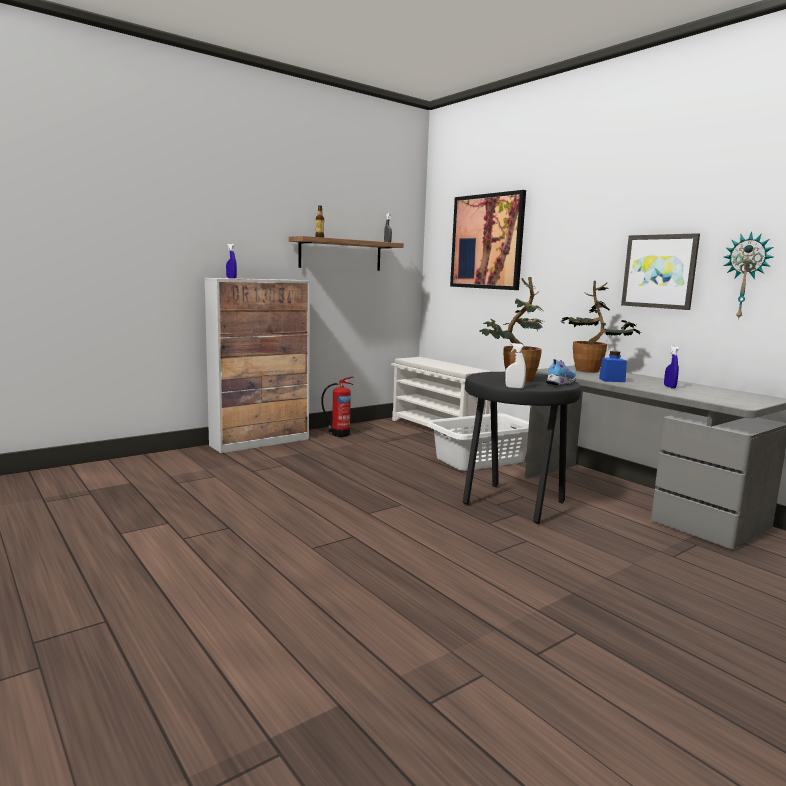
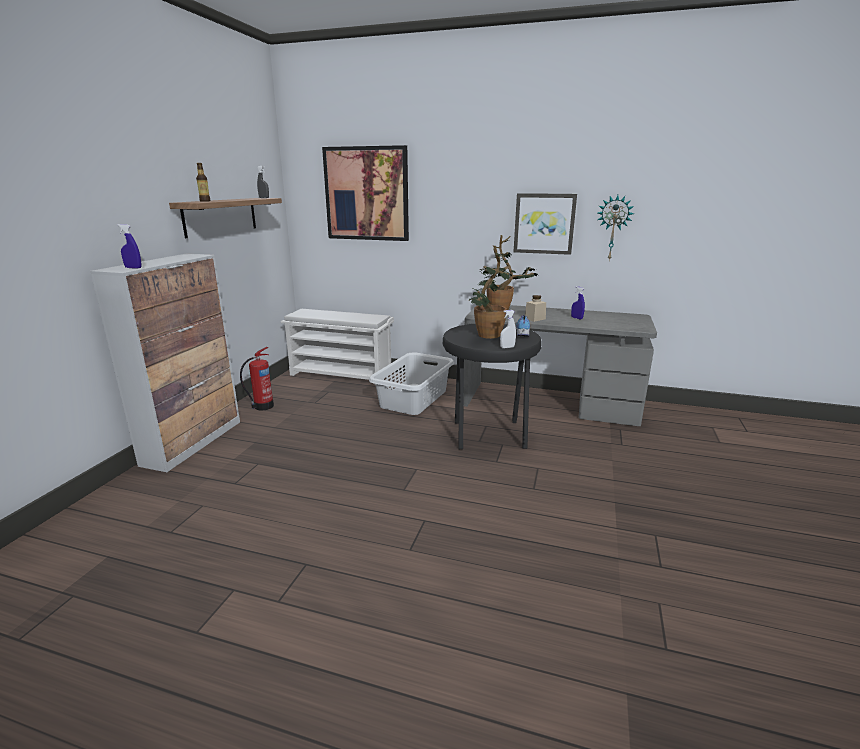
camera: 35 degrees left, 10 degrees up
(612, 380) = (535, 319): blue jar -> beige jar

